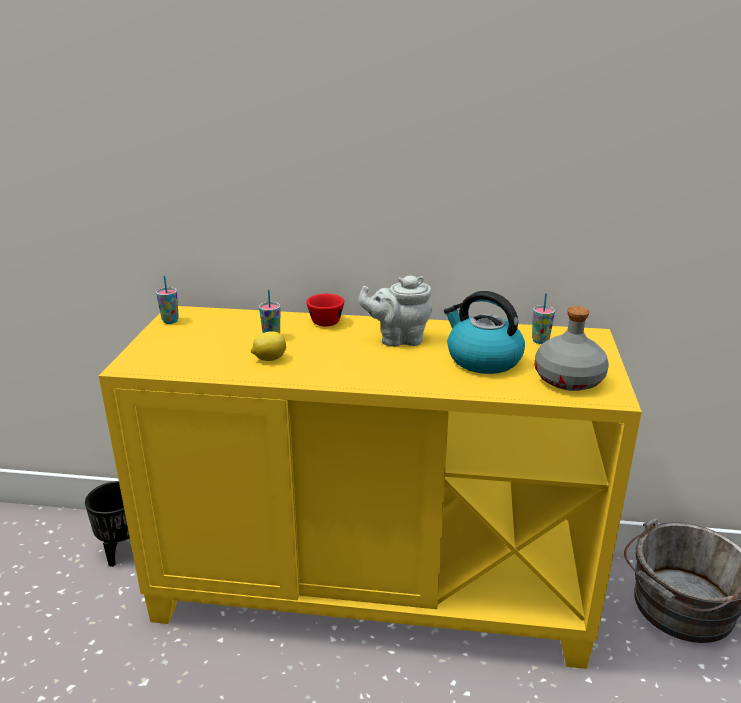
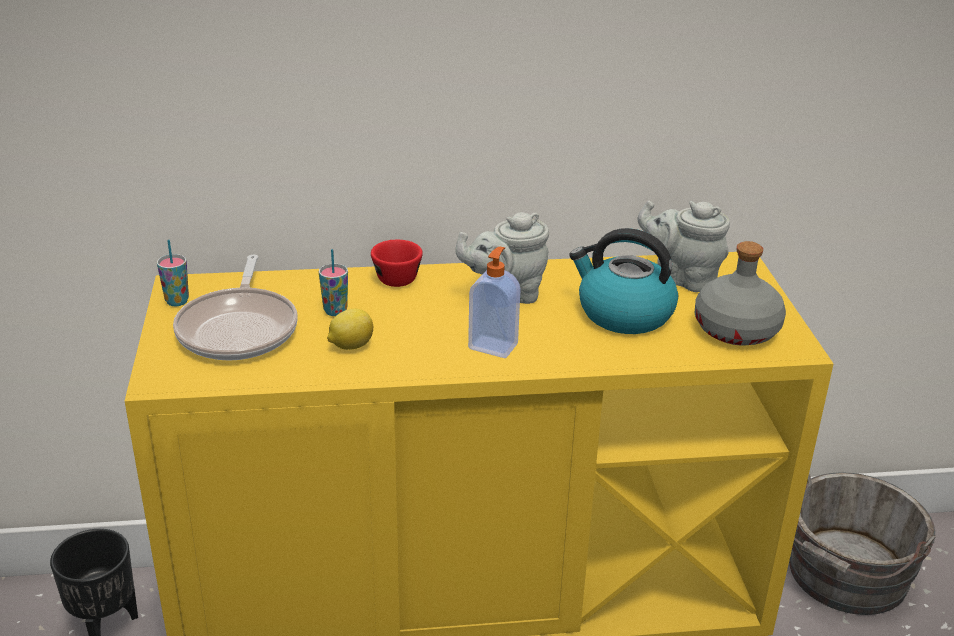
camera: 15 degrees left, 5 degrees up
(200, 341) = (239, 328): none -> frying pan
(372, 370) = (493, 346): none -> soap dispenser
(540, 341) = (681, 278): cup -> grey teapot

